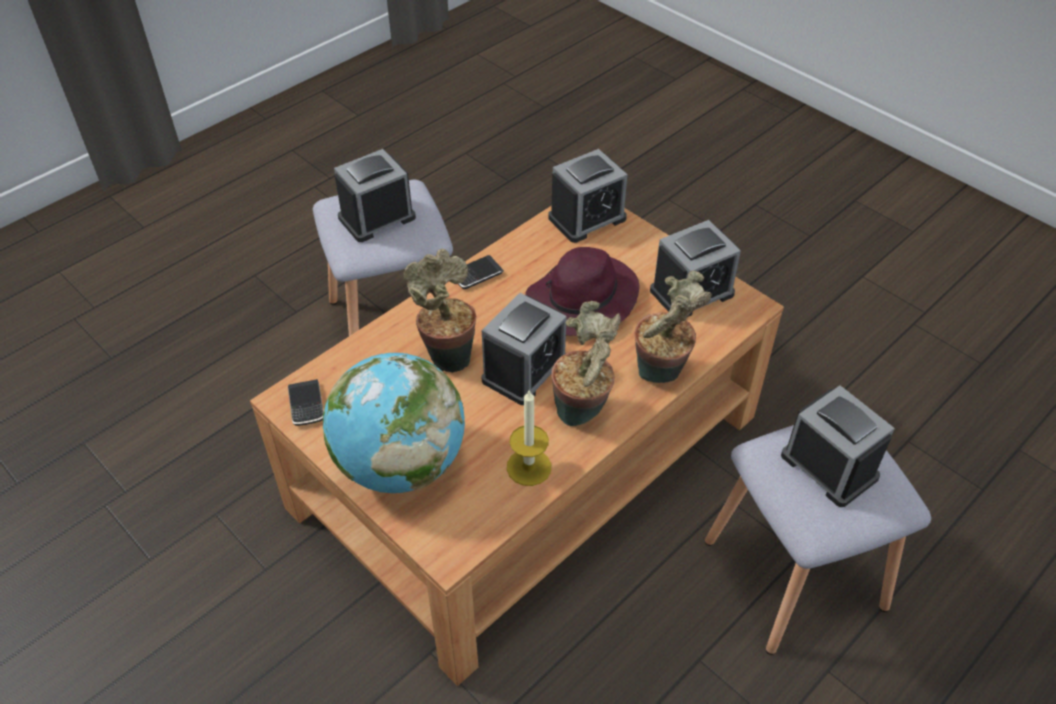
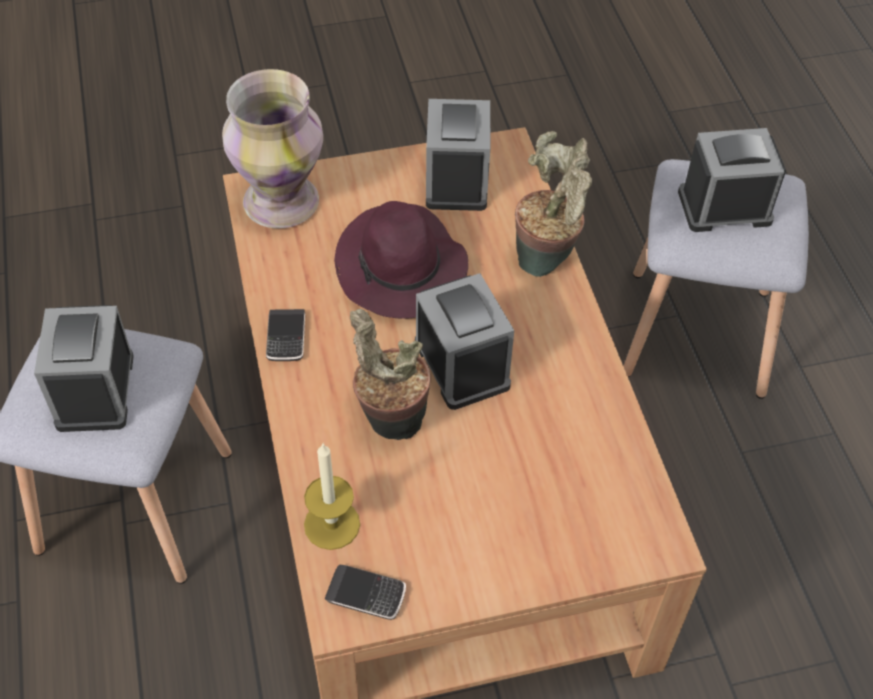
camera: 60 degrees left, 5 degrees up
(400, 464) = (518, 537): globe -> none
(529, 467) = (594, 424): candle -> candle (332, 524)
(583, 412) = (553, 344): potted plant -> none
(587, 218) = (280, 201): alarm clock -> vase

